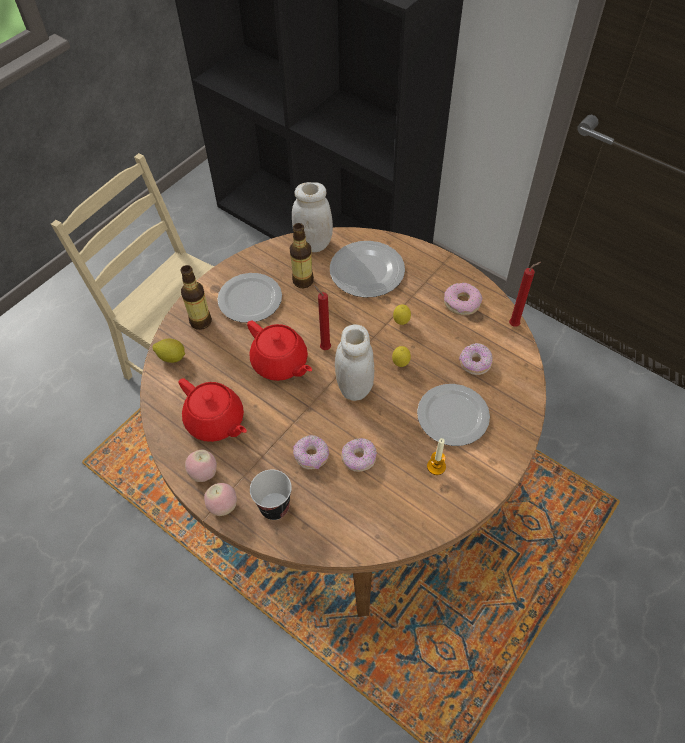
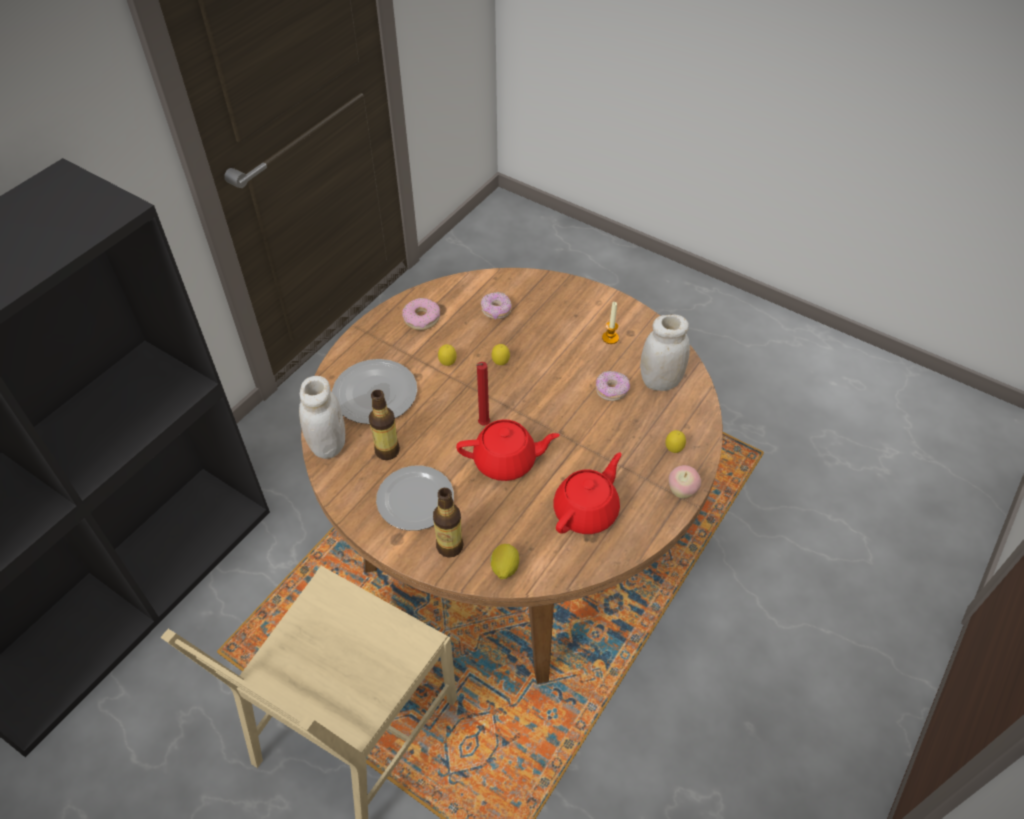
camera: 95 degrees left, 5 degrees down
(204, 473) = (649, 513): apple -> none
(274, 507) = (673, 450): cup -> lemon
(280, 363) = (506, 461): red teapot -> red teapot turned 45 degrees clockwise
(311, 456) = (615, 426): donut -> none
(354, 387) = (531, 397): white jar -> white jar (660, 381)
(451, 417) = (557, 327): plate -> none
(515, 324) = (449, 282): red candle -> none

